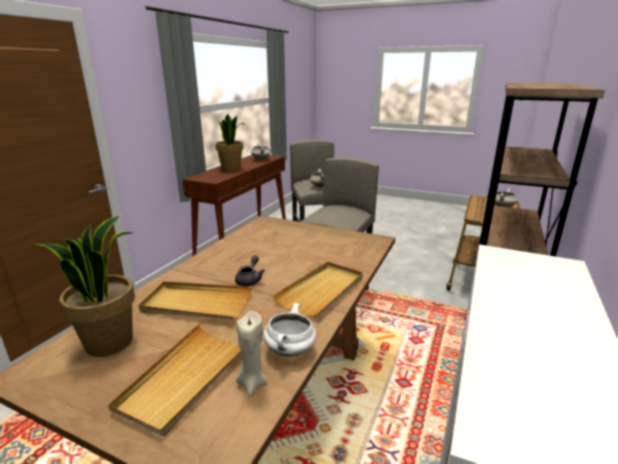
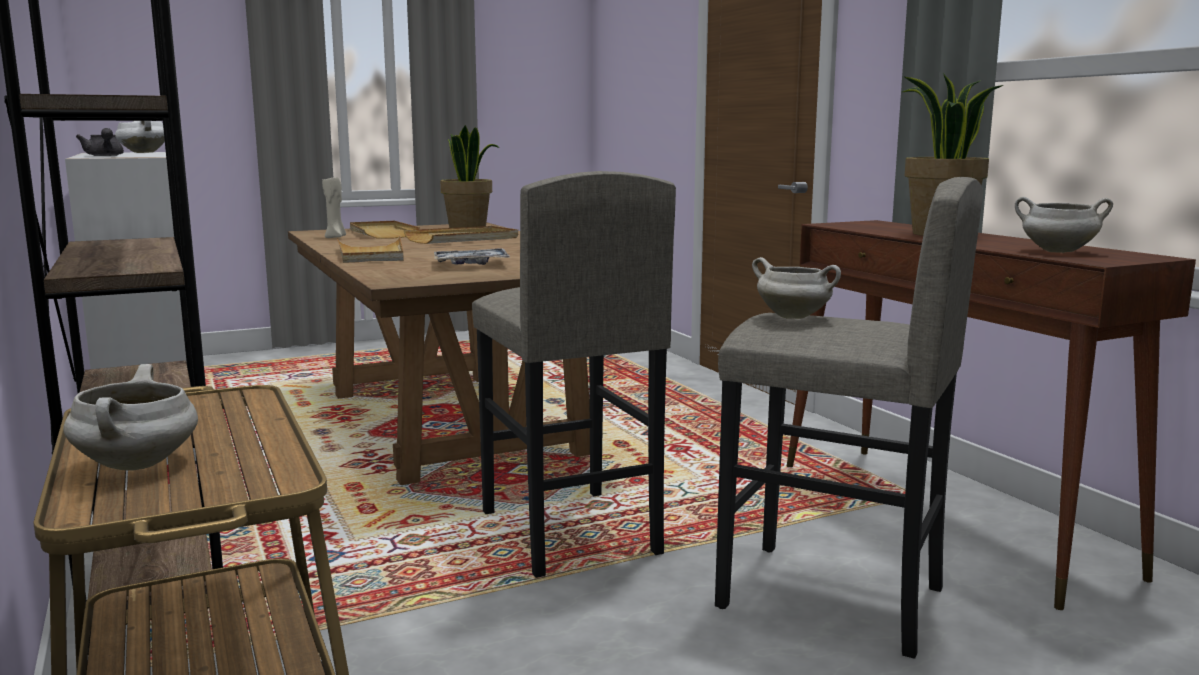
camera: 130 degrees right, 10 degrees down
(250, 280) = (461, 247): grey teapot -> grey teapot (104, 156)
(290, 351) = (333, 242): white cooking pot -> white cooking pot (142, 153)
(310, 247) = (471, 264): none -> tray

